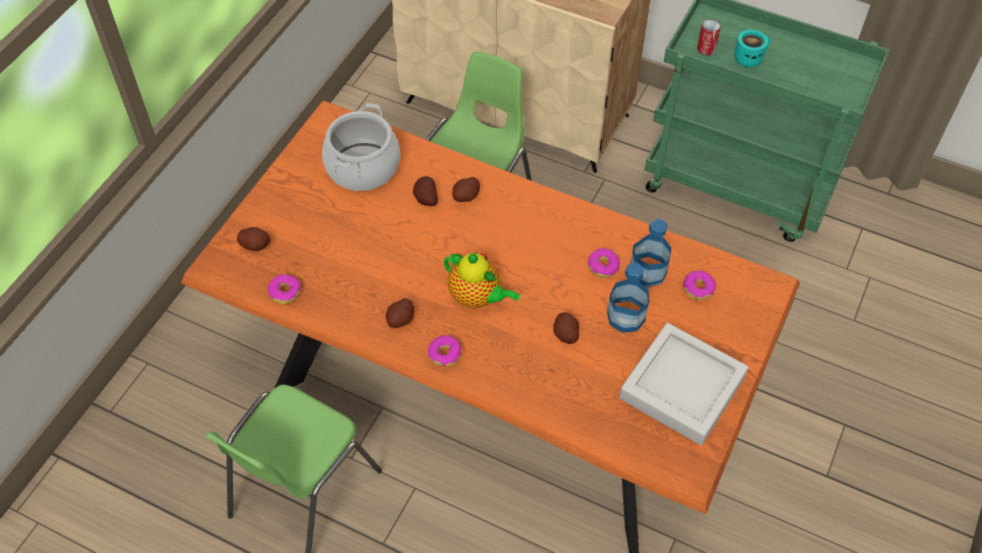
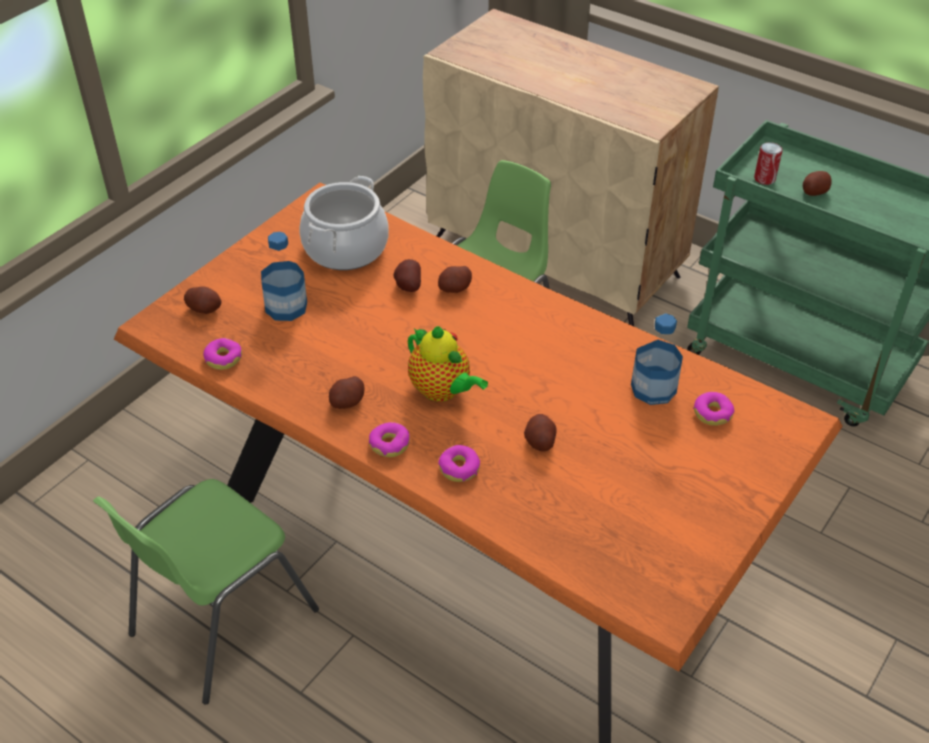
camera: 10 degrees right, 10 degrees down
(603, 266) = (600, 376): donut -> donut (459, 468)
(626, 316) = (617, 432): bottle -> bottle (286, 307)
(682, 388) = (672, 518): grey tray -> none
(749, 57) = (814, 192): turquoise mug -> potato

